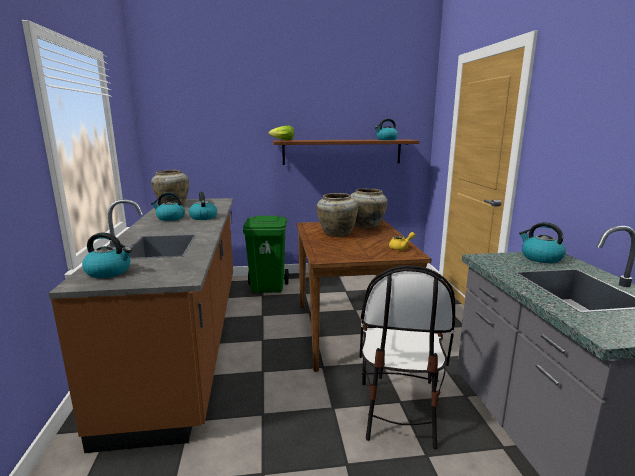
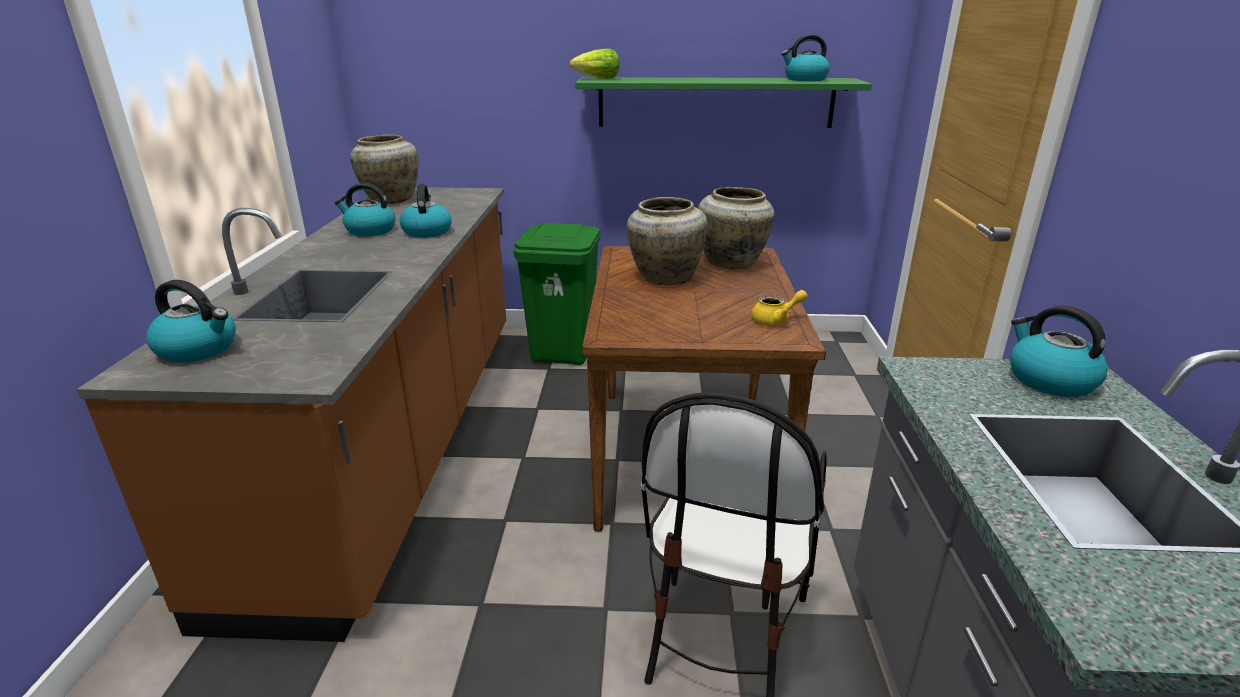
camera: 10 degrees right, 10 degrees up
(342, 152) = (715, 102): brown shelf -> green shelf

